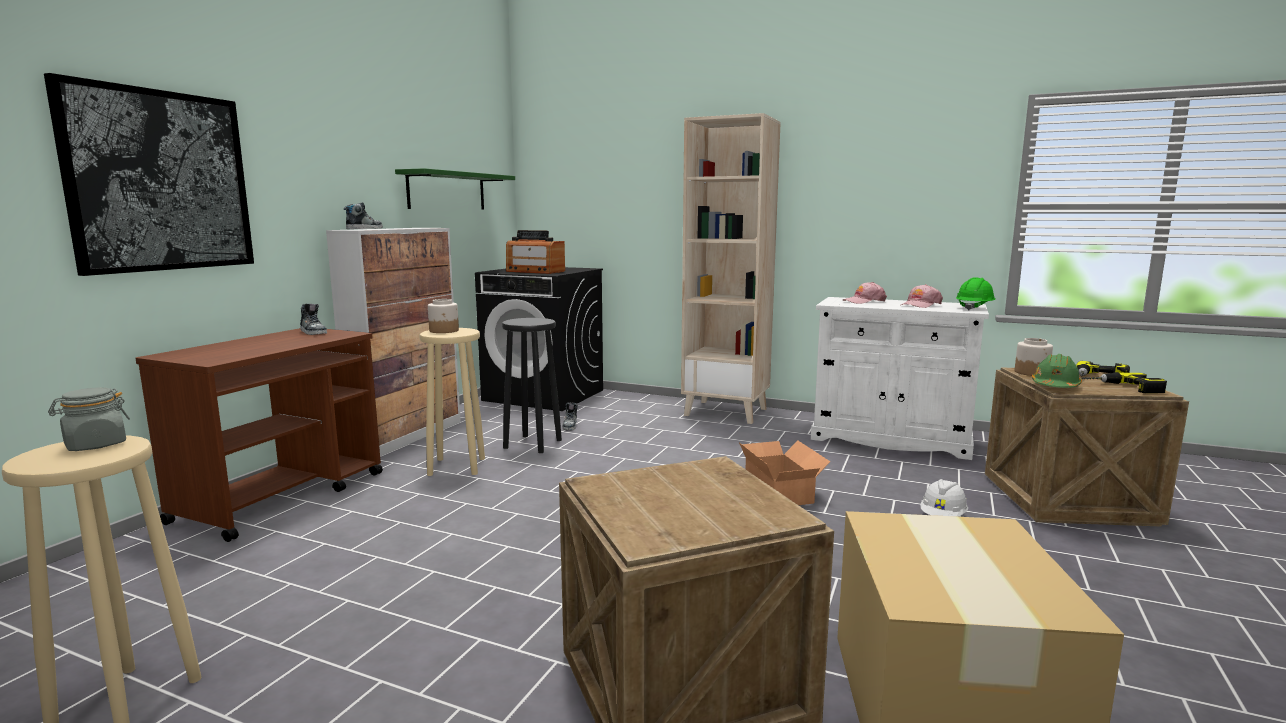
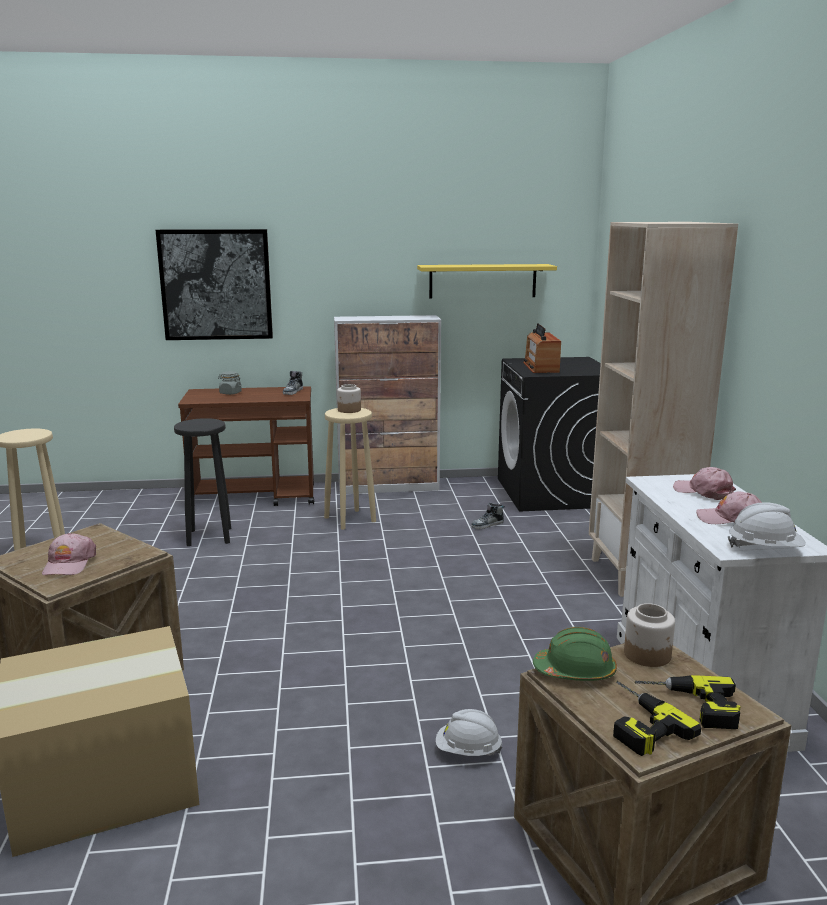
camera: 60 degrees right, 5 degrees up
(95, 445) = (33, 433): grey jar -> grey jar (230, 393)
(364, 229) = (364, 317): shoe -> none
(447, 191) = (482, 281): green shelf -> yellow shelf
(533, 444) = (425, 526): black stool -> black stool (209, 537)
(712, 504) = (69, 563): none -> pink cap
(780, 492) = (438, 649): cardboard box -> none
(974, 308) = (764, 549): green hard hat -> white hard hat

